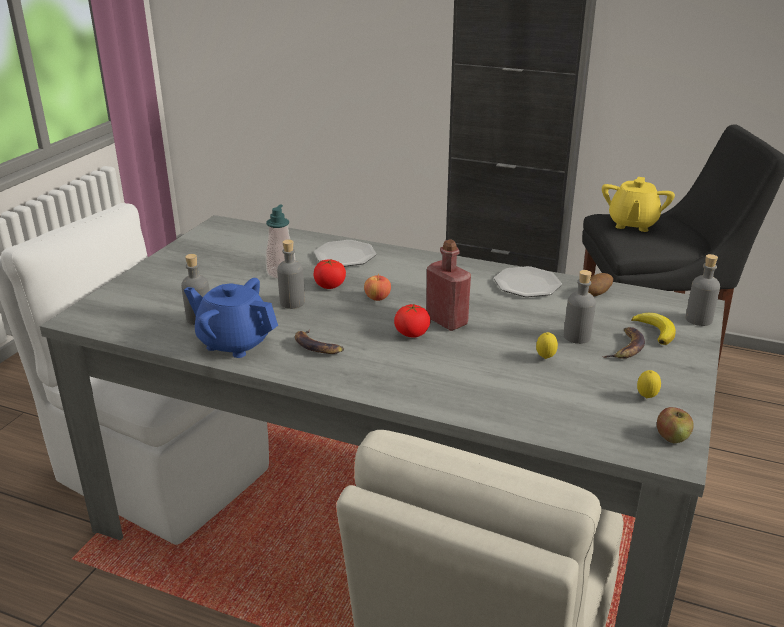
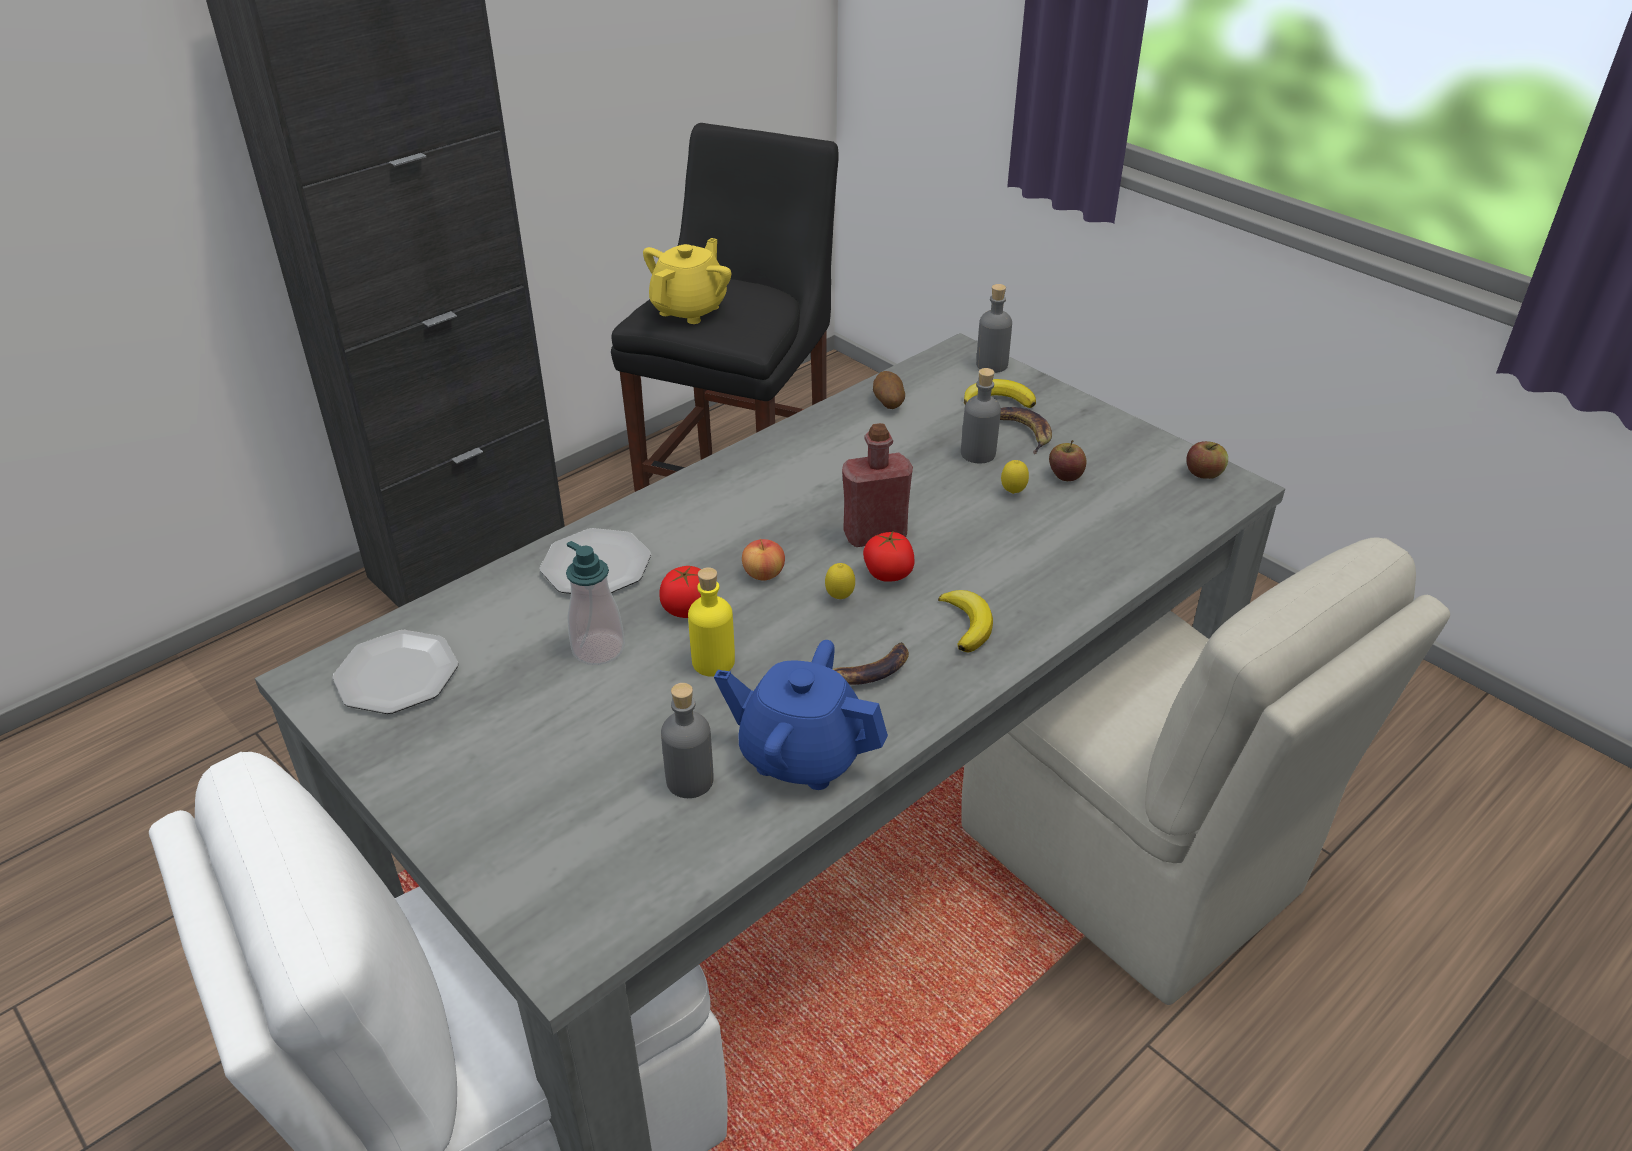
camera: 65 degrees left, 10 degrees up
(234, 343) = (801, 755): blue teapot -> blue teapot turned 60 degrees clockwise
(292, 302) = (713, 662): grey bottle -> yellow bottle
(386, 369) = (967, 624): none -> banana
(527, 285) = (825, 440): plate -> plate (398, 675)
(591, 374) = (1065, 475): none -> apple
(632, 224) = (690, 309): yellow teapot -> yellow teapot turned 105 degrees counterclockwise
(646, 398) = (1128, 459): lemon -> lemon (839, 598)

